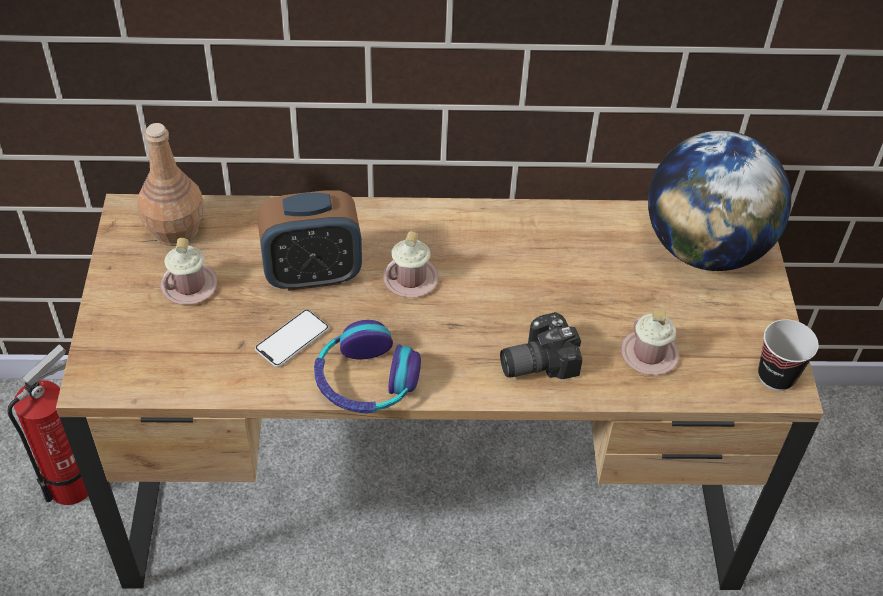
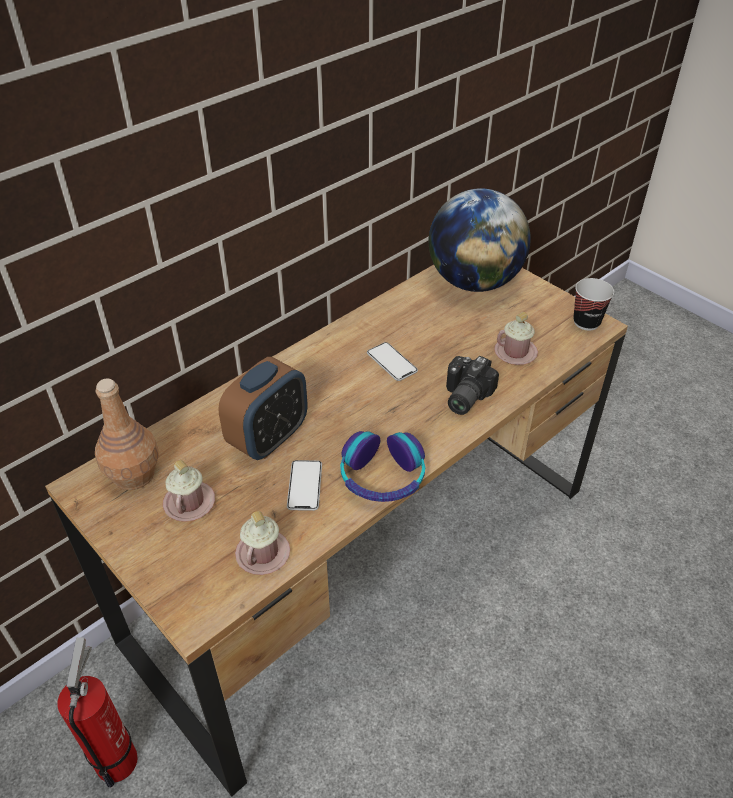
camera: 40 degrees left, 5 degrees down
(410, 279) = (335, 400): pink mug -> pink mug (263, 553)
(508, 278) = (392, 362): none -> phone

